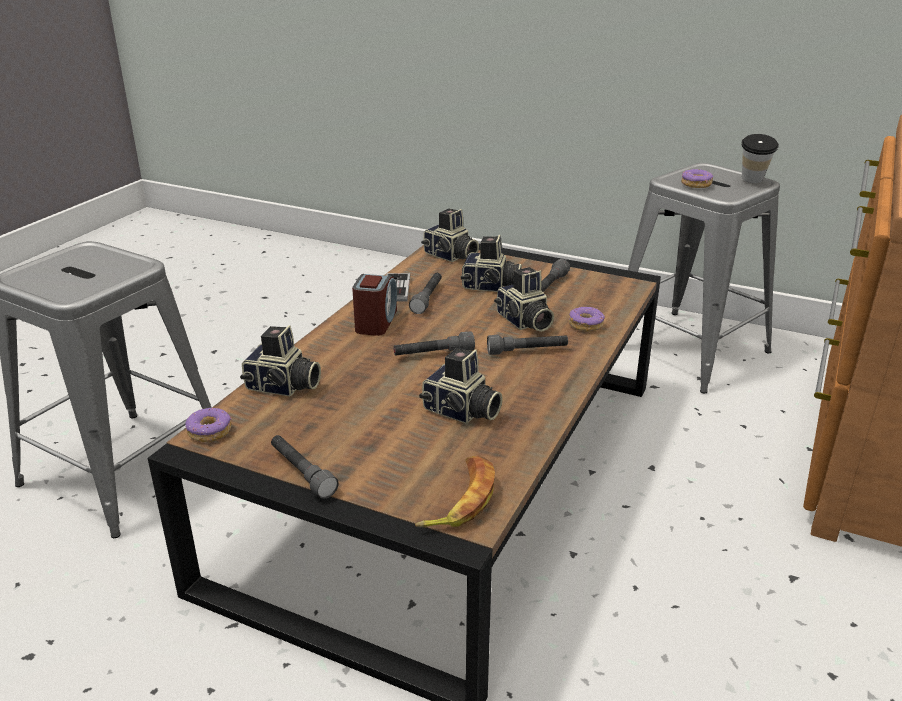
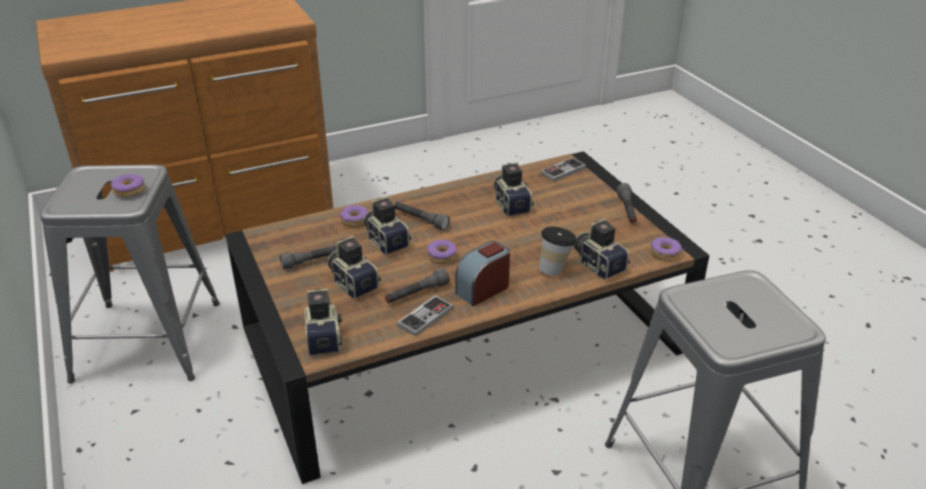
camera: 140 degrees left, 5 degrees up
(433, 354) = (478, 244): grey flashlight -> none
(452, 331) = (442, 256): none -> donut
(460, 499) = (563, 171): banana -> game controller
(524, 322) = (386, 240): camera -> camera turned 45 degrees counterclockwise
(752, 182) = (91, 173): cup -> cup (555, 269)

